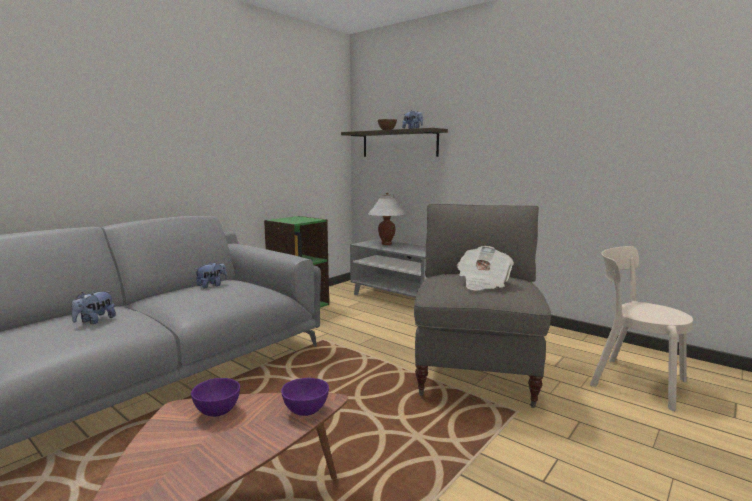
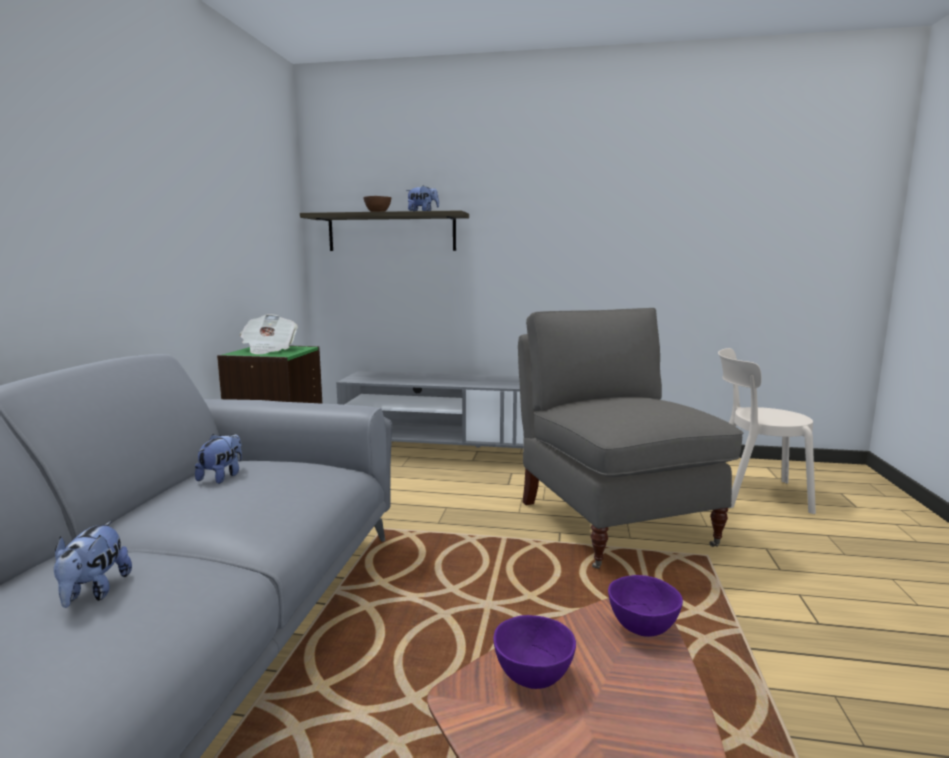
camera: 30 degrees left, 0 degrees up
(386, 244) = (387, 376): white table lamp -> none
(483, 283) = (651, 407): newspaper -> newspaper (269, 349)

